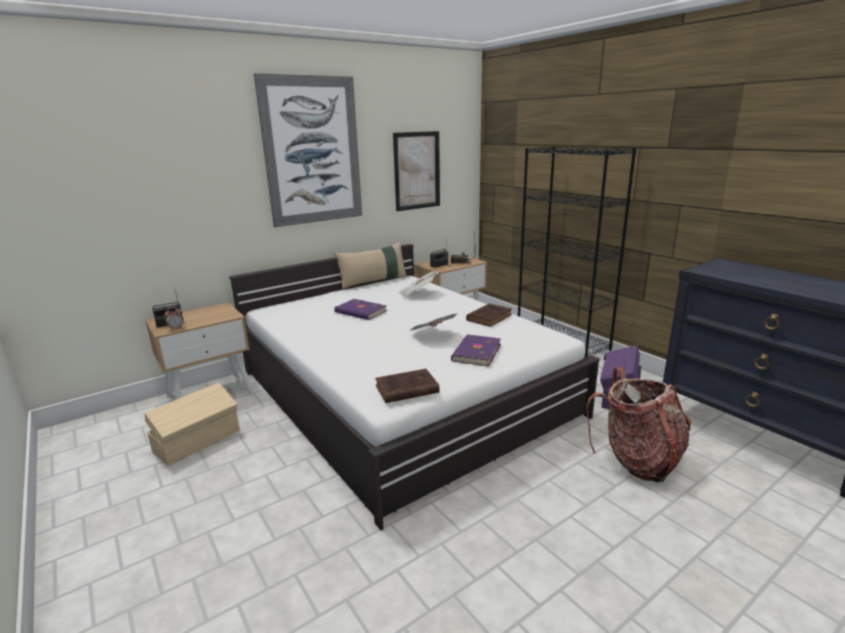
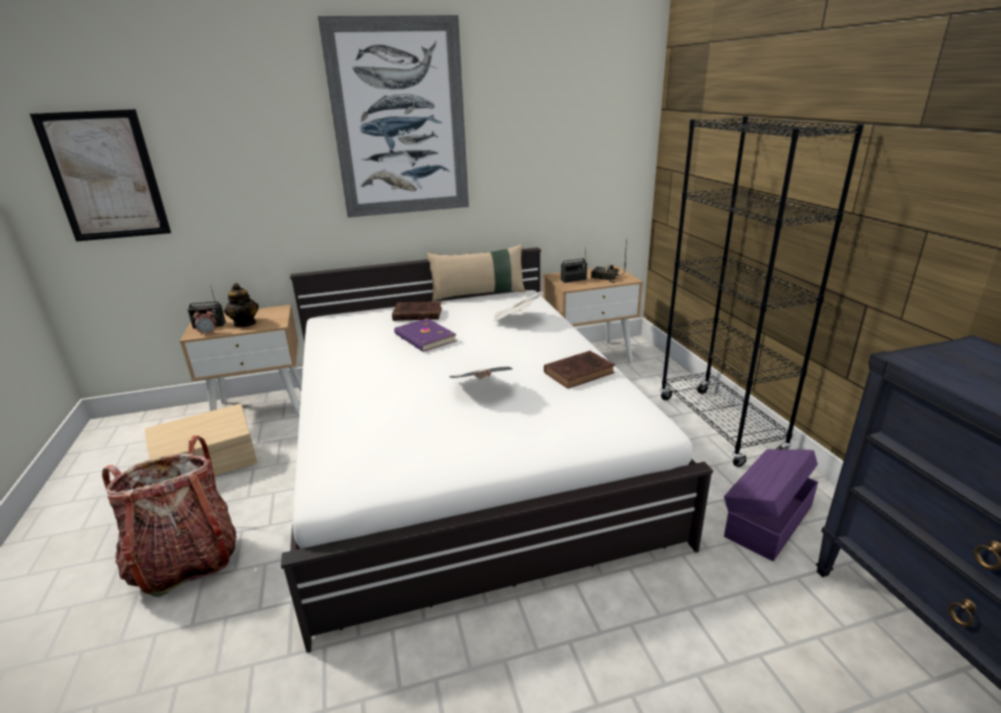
camera: 20 degrees right, 5 degrees up
(202, 318) = (245, 323): none -> teapot
(405, 390) = (369, 474): brown book -> brown book (416, 314)
(417, 171) = (554, 148): picture -> picture (105, 176)
(475, 352) = (511, 430): purple book -> none
(637, 460) = (729, 648): backpack -> backpack (186, 560)

